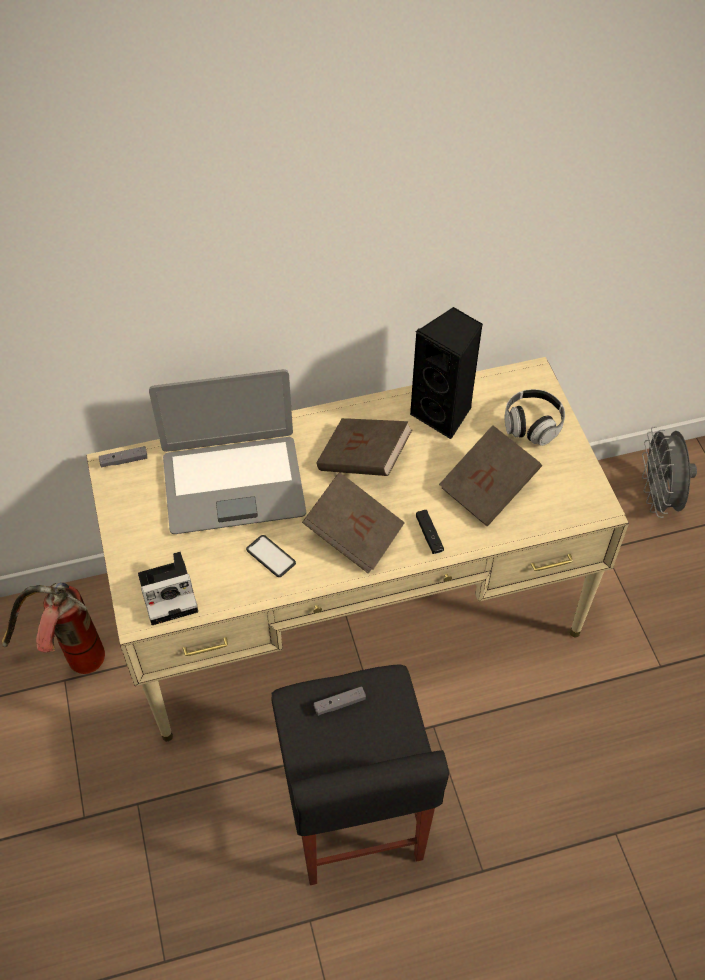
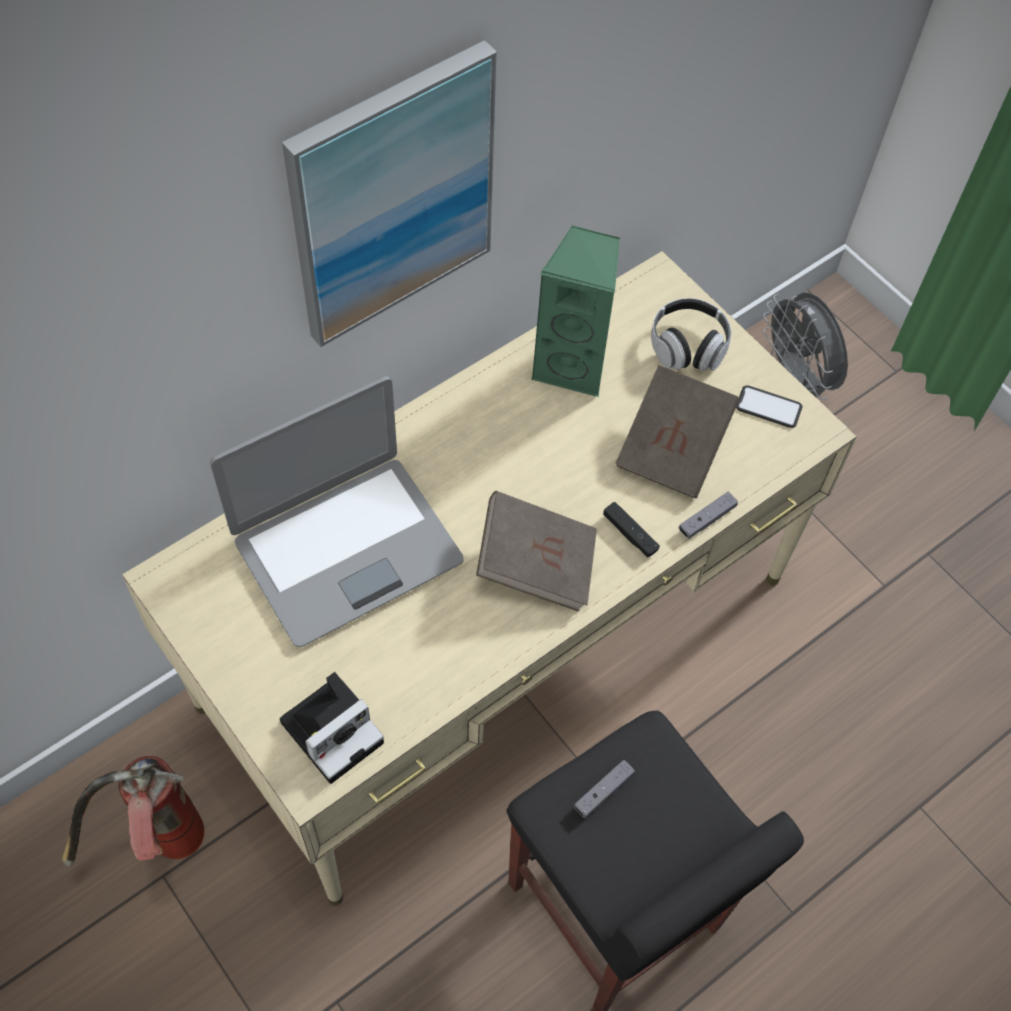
camera: 25 degrees left, 5 degrees up
(124, 460) = (181, 566): grey game controller -> grey game controller (707, 519)
(271, 556) = (443, 632): phone -> phone (768, 407)
(313, 245) = (392, 196): none -> picture
(363, 460) = (501, 460): brown book -> none
(444, 414) = (573, 365): black speaker -> green speaker

